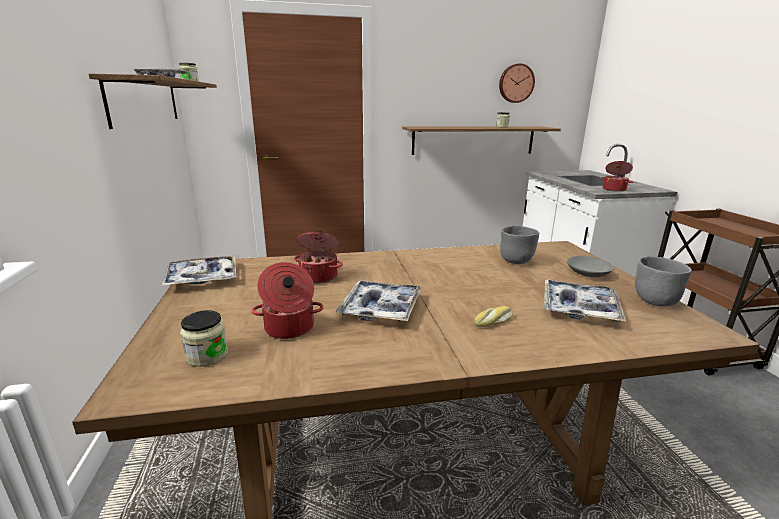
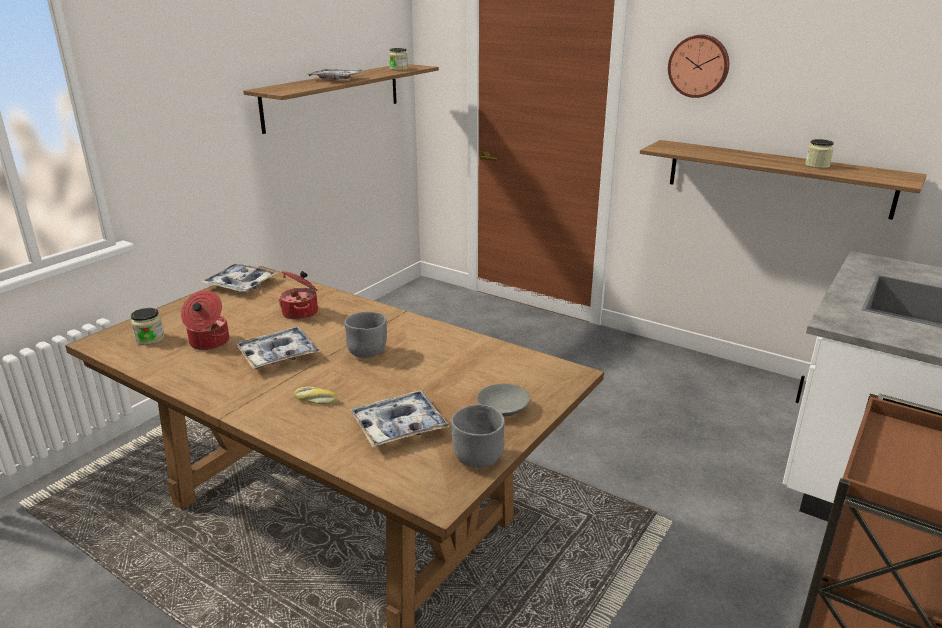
camera: 45 degrees right, 5 degrees up
(516, 83) = (872, 90): wall clock -> wall clock (699, 66)
(516, 261) = (476, 367): grey bowl -> grey bowl (368, 353)
(614, 189) = (880, 329): cooking pot -> none

